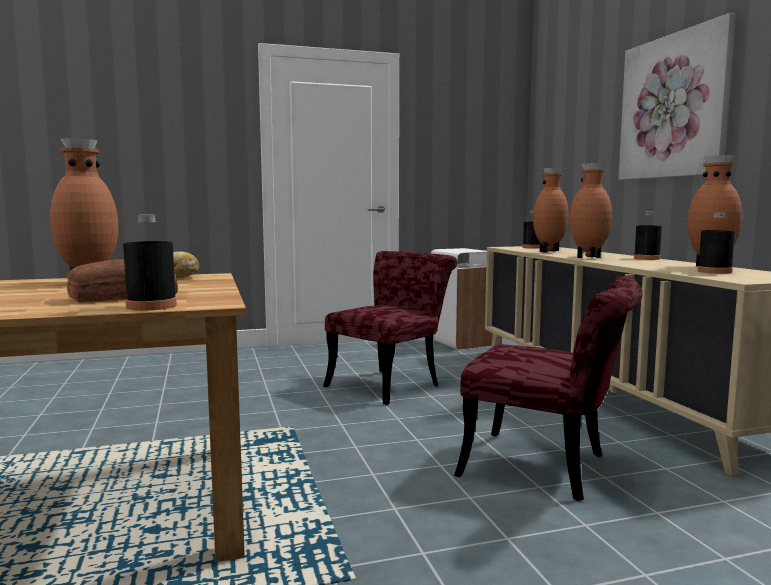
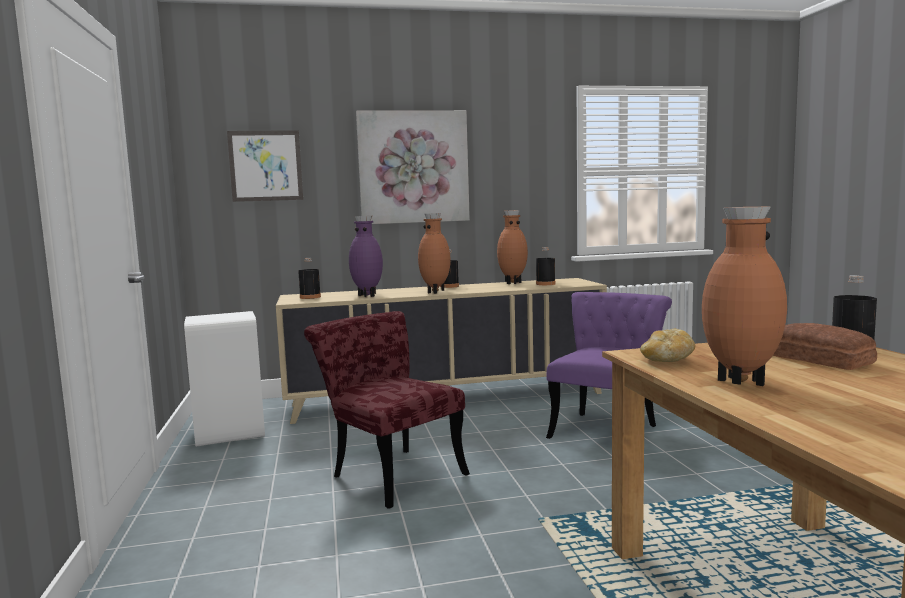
camera: 85 degrees left, 0 degrees up
(549, 252) = (368, 295): brown vase -> purple vase
(549, 468) = (607, 428): red chair -> purple chair
(569, 124) = (265, 166): none -> picture

